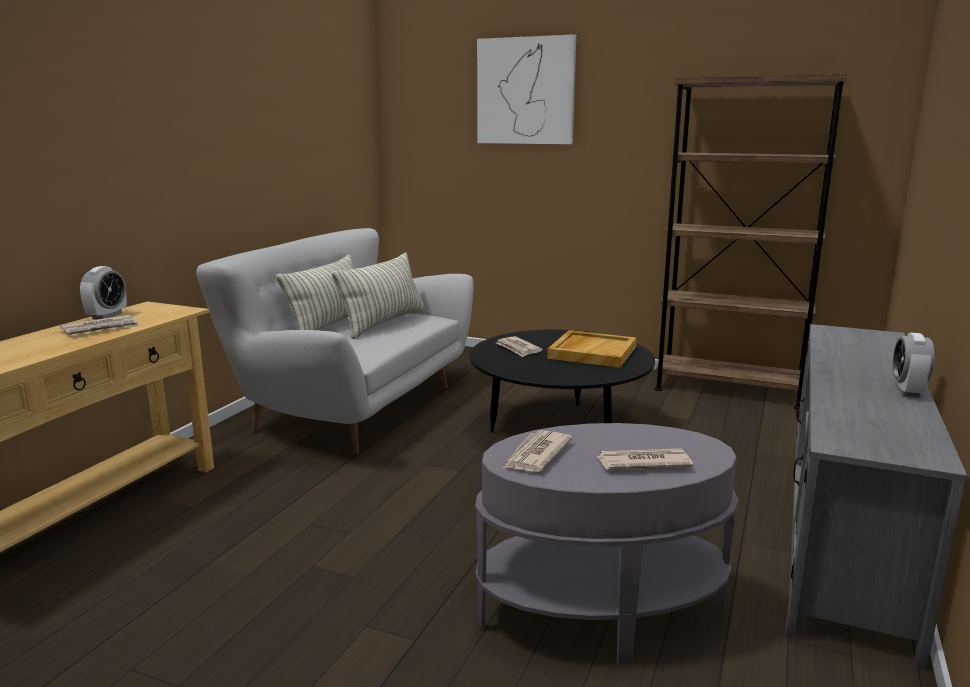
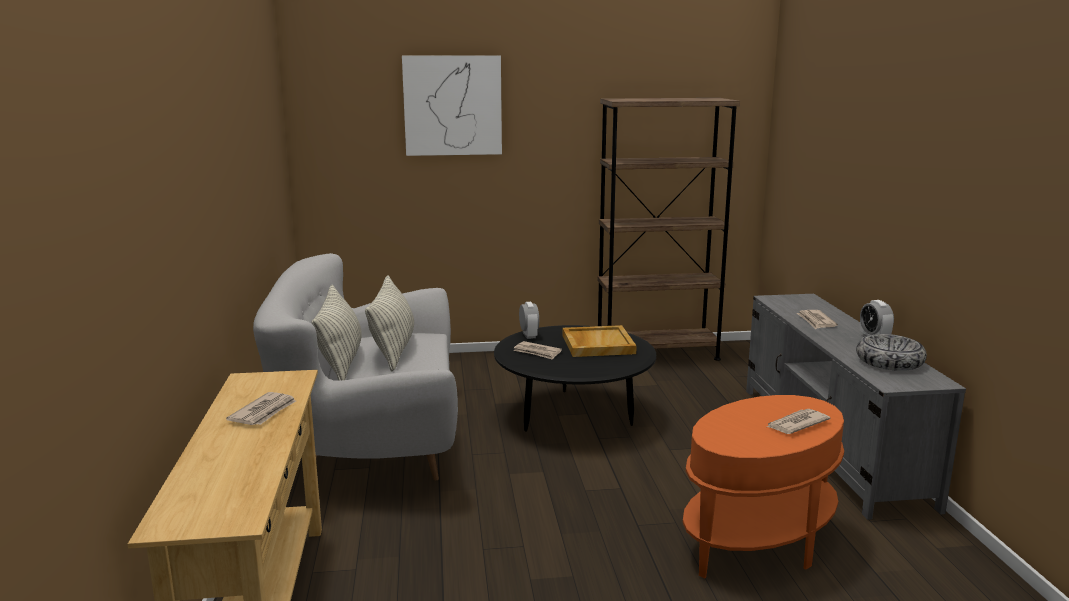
camera: 30 degrees left, 0 degrees up
(107, 315) = (231, 397): alarm clock -> alarm clock (529, 335)
(536, 455) = (731, 436): newspaper -> newspaper (816, 321)
(601, 612) = (759, 541): grey side table -> orange side table
(885, 419) = (889, 362): none -> bowl

